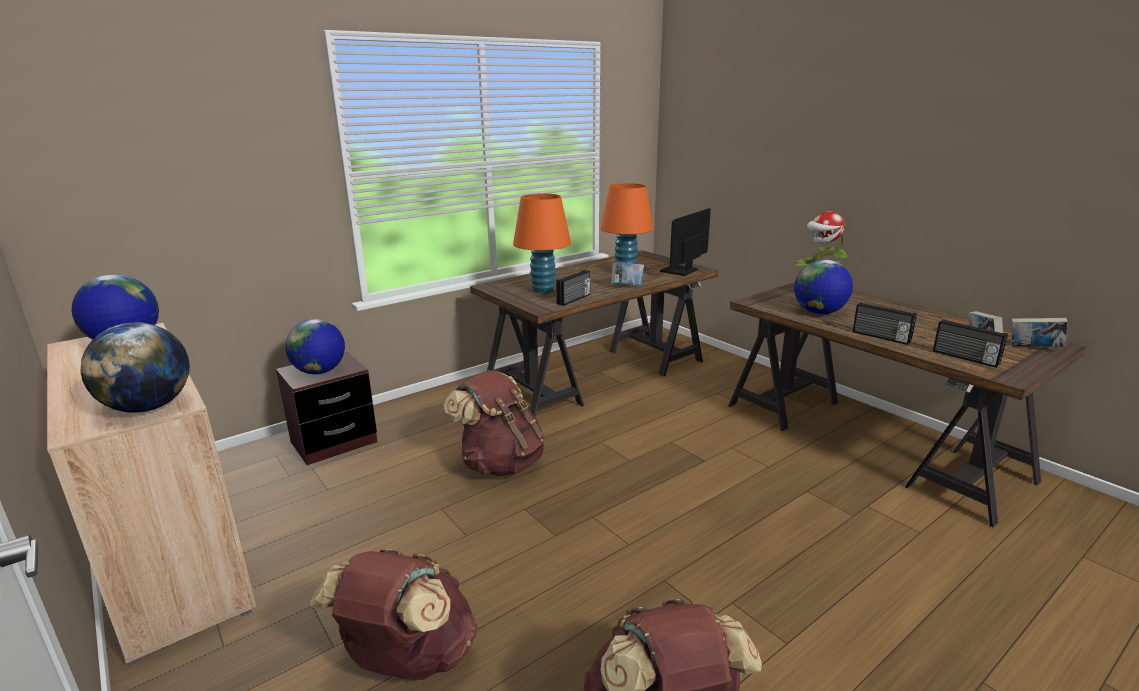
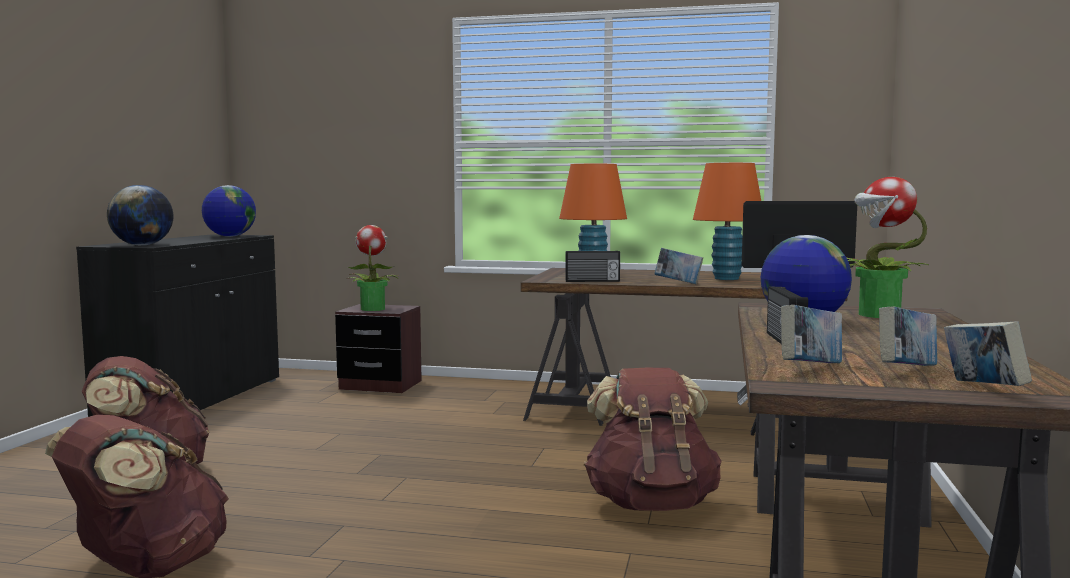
camera: 50 degrees right, 15 degrees down
(175, 558) = (194, 400): beige cabinet -> black cabinet
(319, 372) = (372, 309): globe -> potted plant
(500, 463) = (437, 429): brown backpack -> brown backpack (651, 504)
(965, 358) = (810, 367): radio -> book

